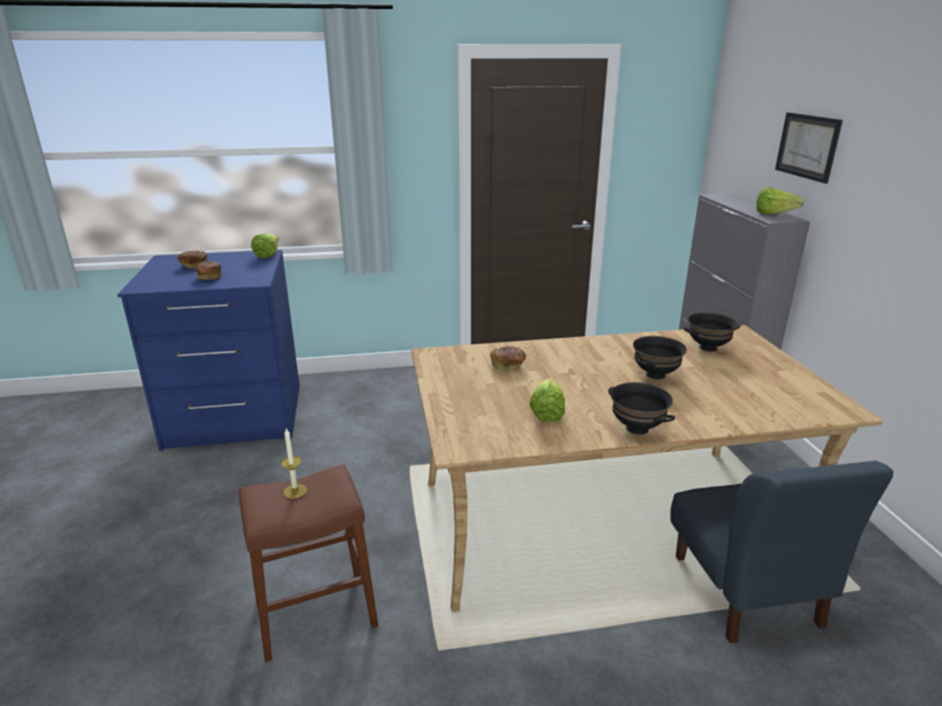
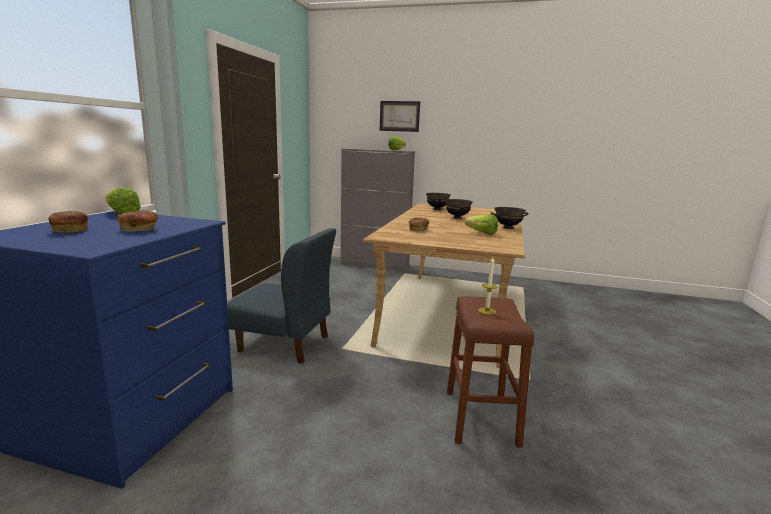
camera: 65 degrees left, 10 degrees down
(745, 591) = (515, 303): blue chair -> blue chair (285, 343)

